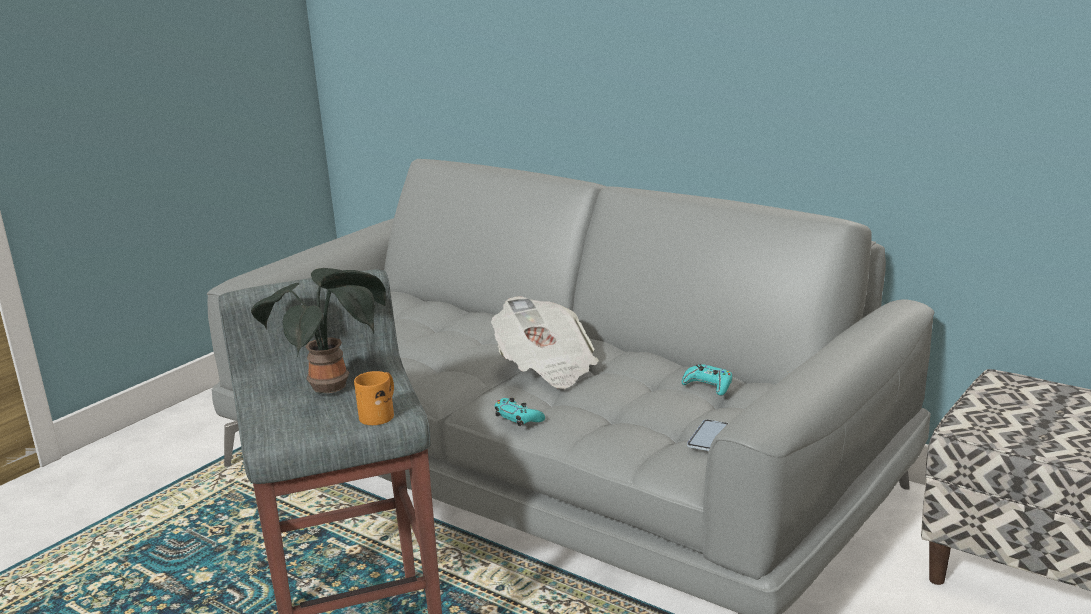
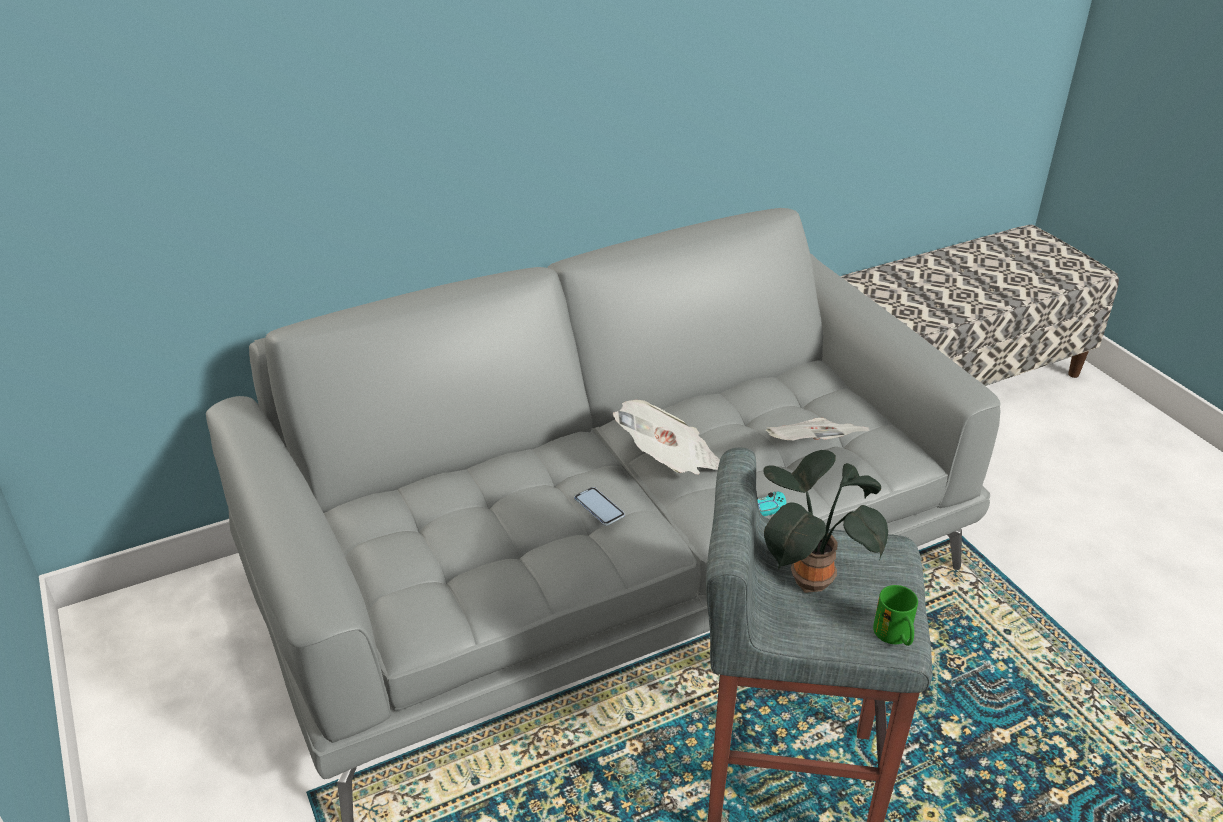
camera: 65 degrees left, 15 degrees up
(279, 432) = (896, 636): none -> green mug
(380, 413) = (891, 561): orange mug -> none
(632, 420) = (813, 451): none -> newspaper
(708, 385) = (783, 393): turquoise game controller -> none
(708, 437) = (872, 426): phone -> phone (599, 507)

